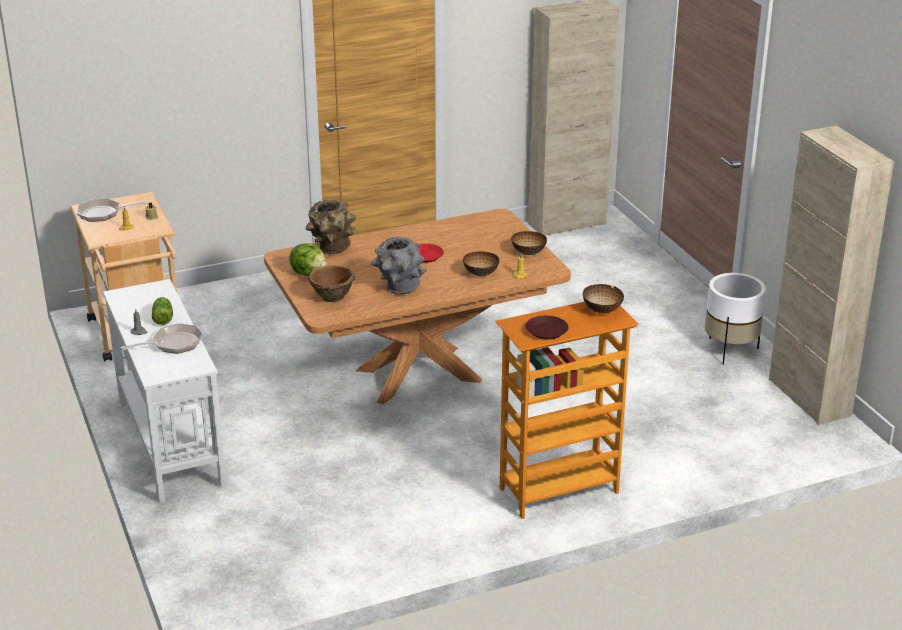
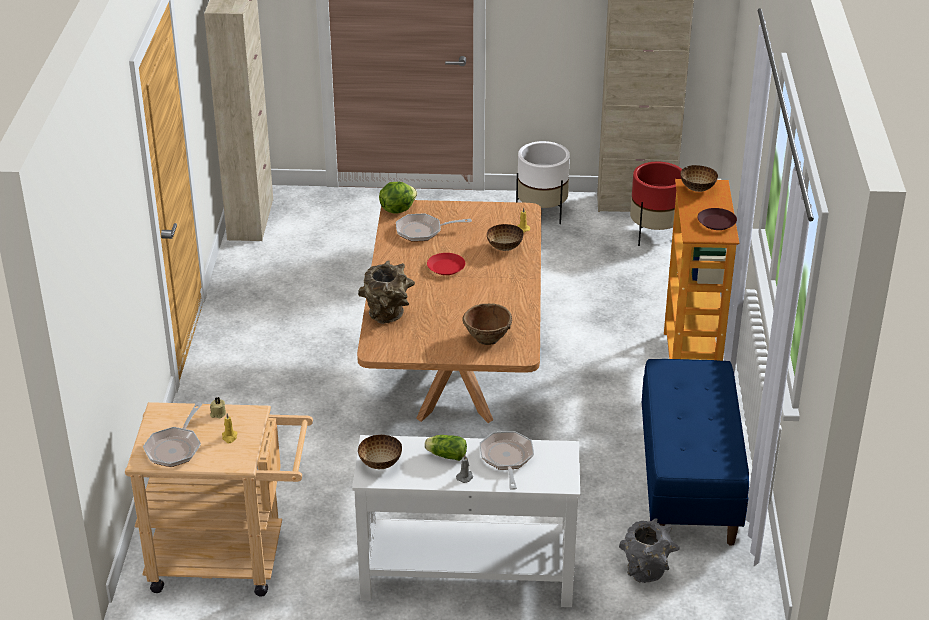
camera: 65 degrees left, 5 degrees up
(309, 273) = (425, 341): lettuce -> lettuce (397, 209)
(365, 530) = (689, 483): none -> blue bench
(399, 289) = (501, 298): grey vase -> grey vase (647, 574)
(473, 234) = (423, 231): none -> frying pan
(529, 253) = (484, 213): bowl -> bowl (380, 463)
(763, 421) = (654, 235): none -> red planter

